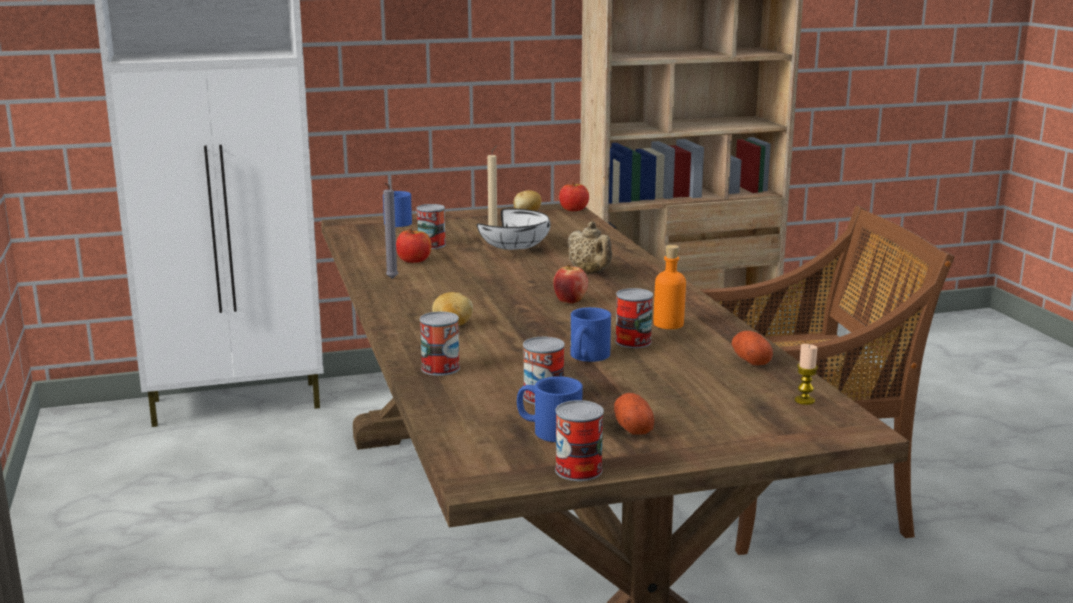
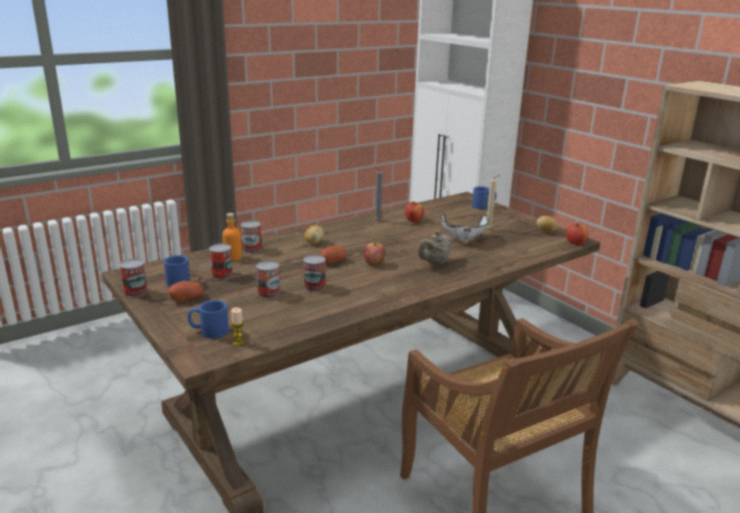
camera: 70 degrees right, 5 degrees up
(431, 245) = (447, 219): can -> can (268, 293)
(586, 357) = (282, 278): blue mug -> blue mug (209, 331)
(668, 324) = (351, 293): orange bottle -> orange bottle (233, 257)
(750, 361) = (299, 322): potato -> potato (333, 261)

